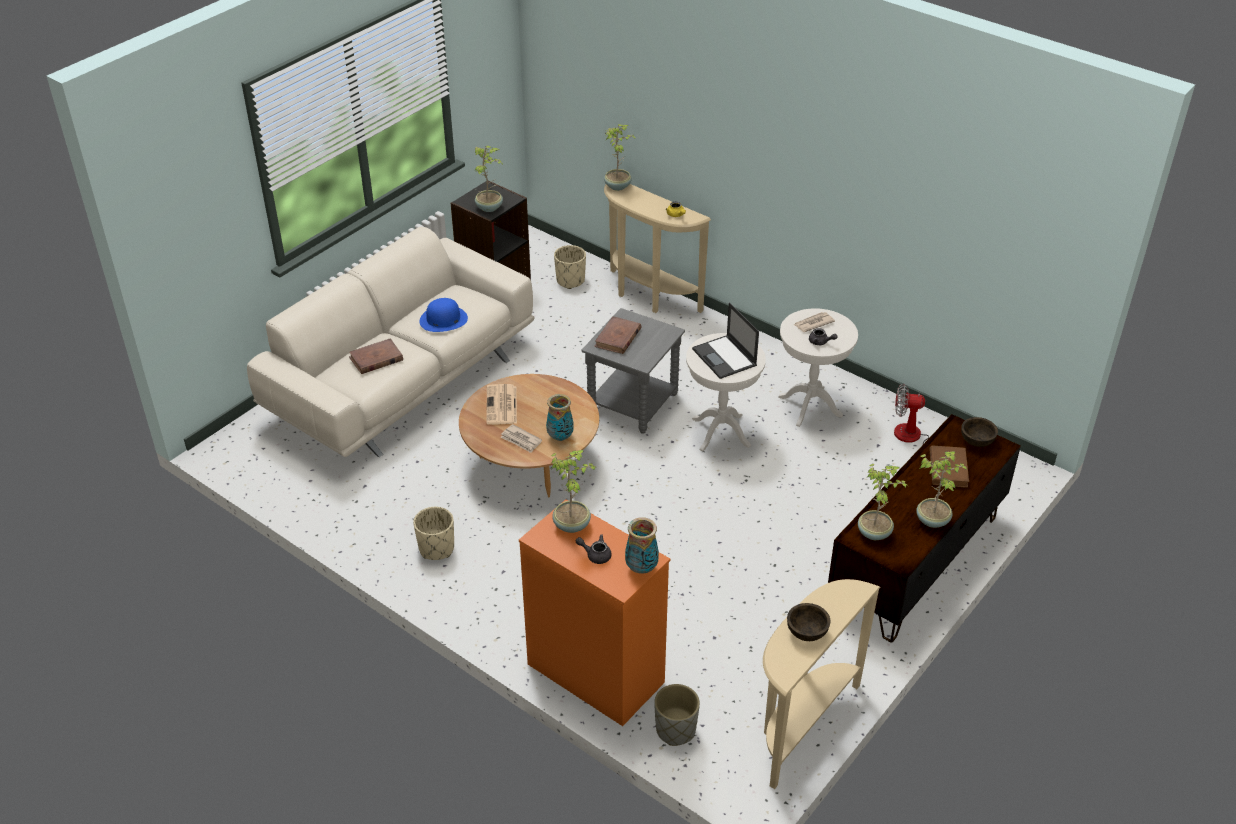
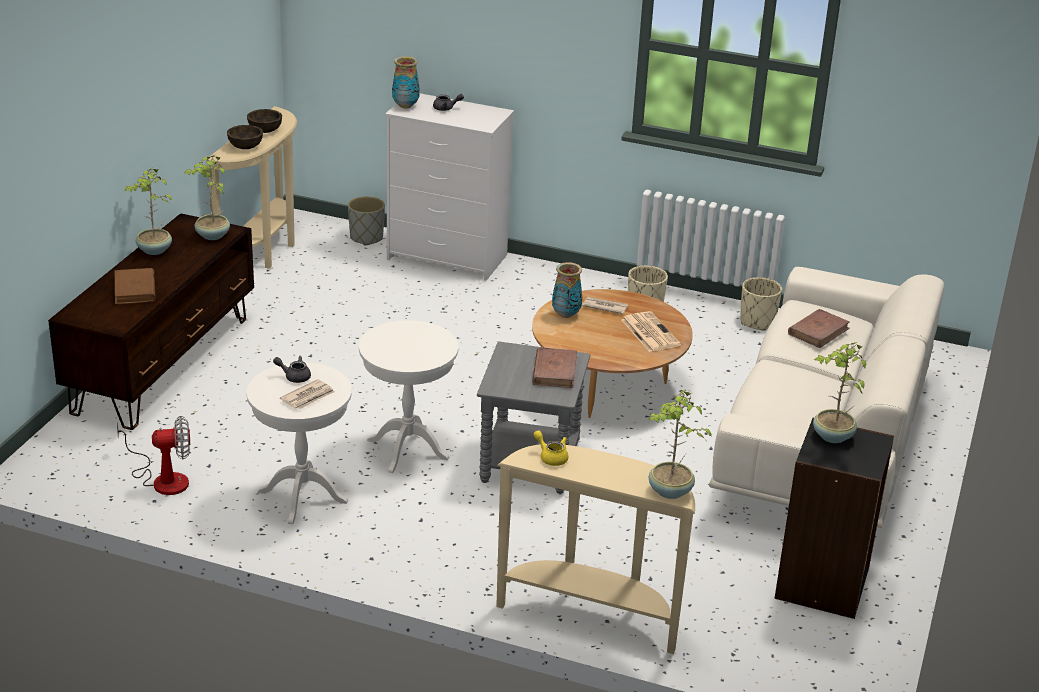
camera: 160 degrees right, 10 degrees down
(443, 319) = (787, 381): blue hat -> none
(570, 280) = (724, 620): beige planter -> beige planter (757, 322)
(572, 524) = (476, 120): potted plant -> none
(594, 672) = (448, 257): orange dresser -> white dresser
(725, 357) = (409, 343): laptop -> none
(977, 441) = (99, 317): brown bowl -> brown bowl (245, 147)

